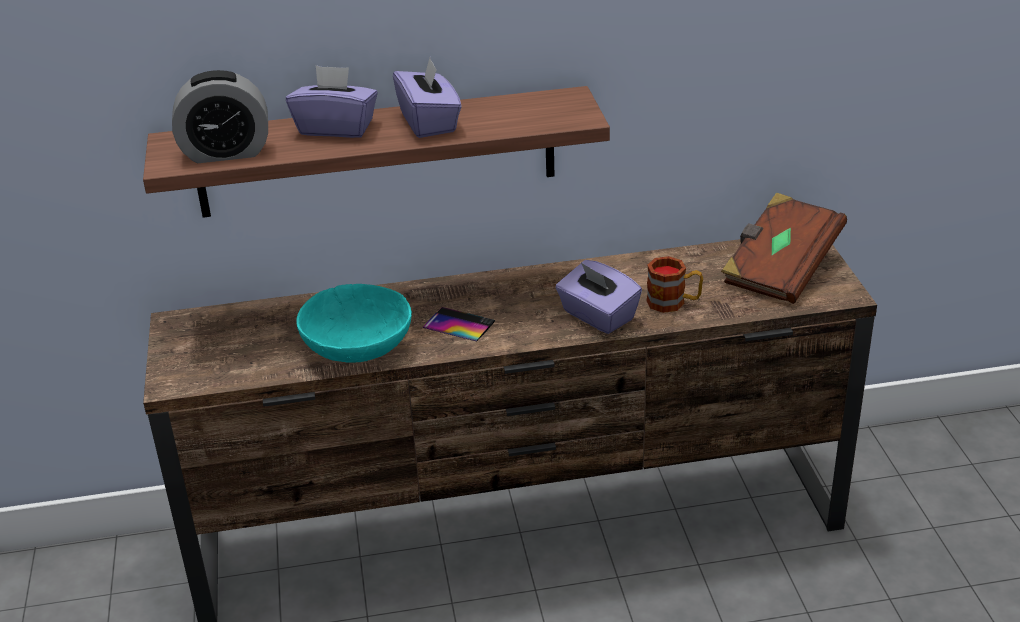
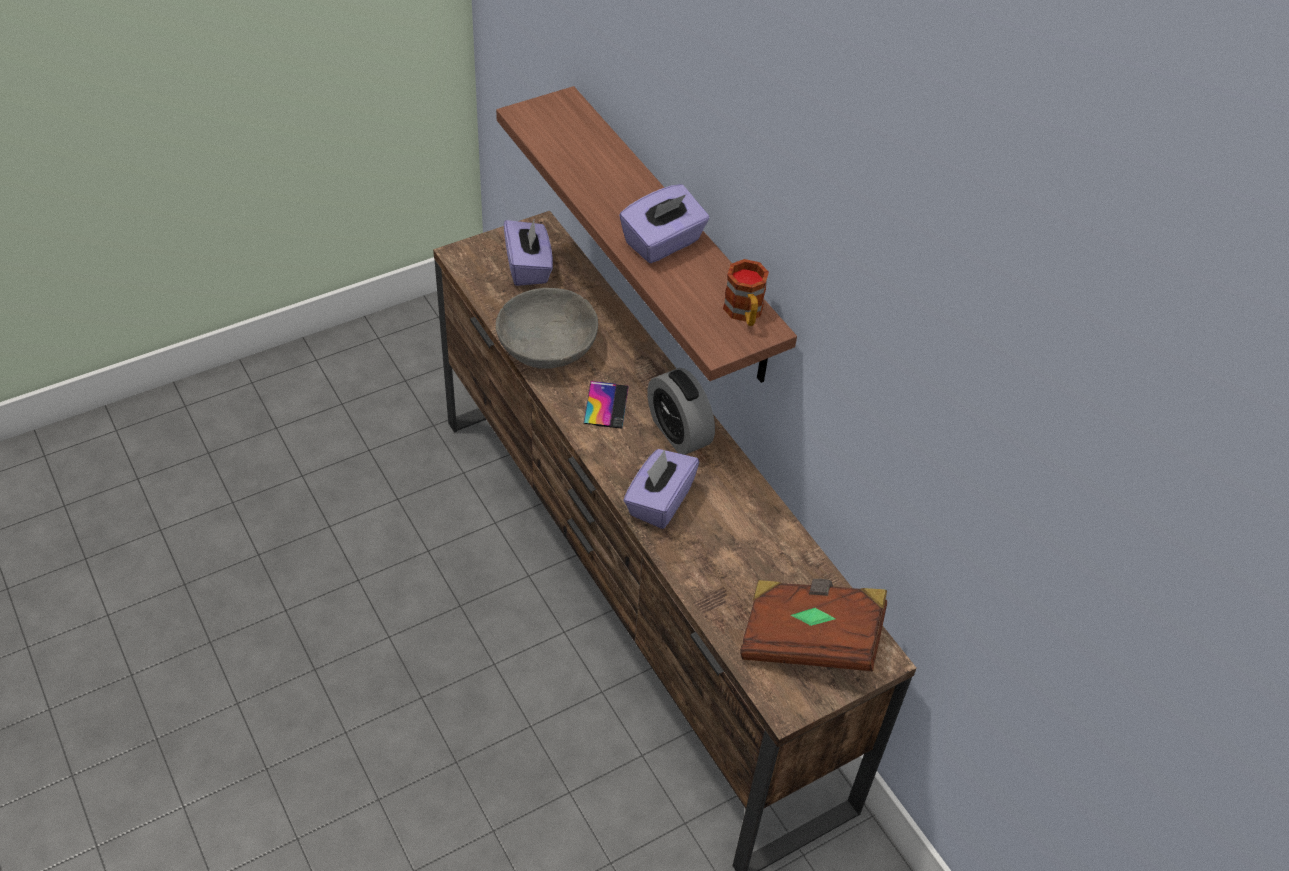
camera: 65 degrees right, 15 degrees up
(226, 152) = (555, 138): alarm clock -> alarm clock (678, 432)
(336, 128) = (626, 188): purple tissue box -> purple tissue box (528, 267)
(357, 348) = (546, 348): turquoise bowl -> grey bowl
(674, 302) = (707, 557): mug -> mug (744, 313)

